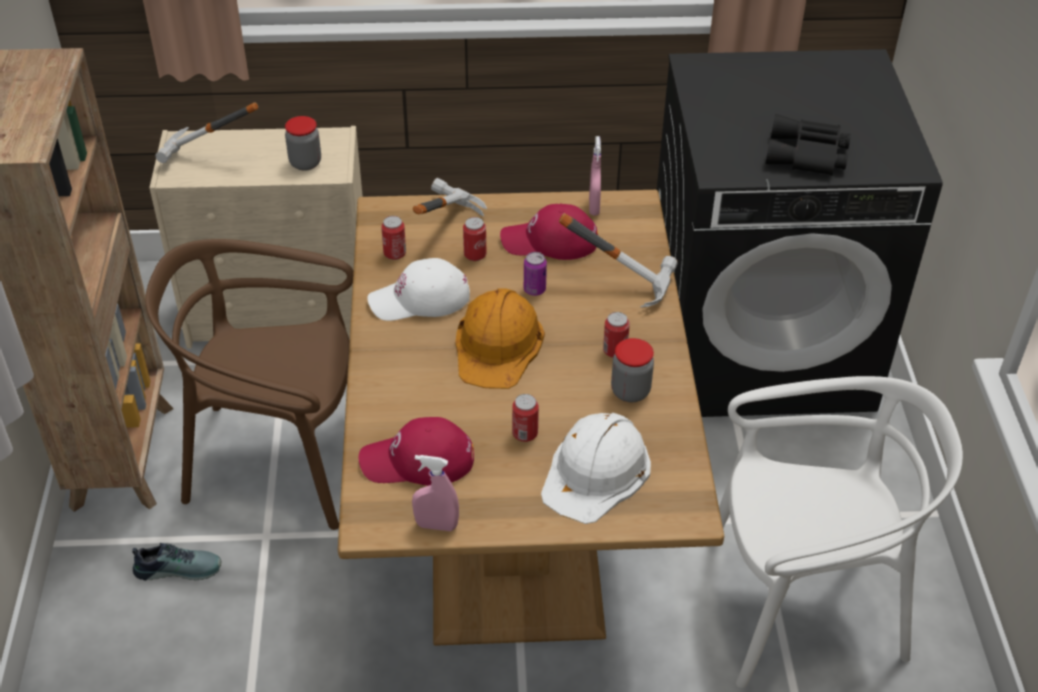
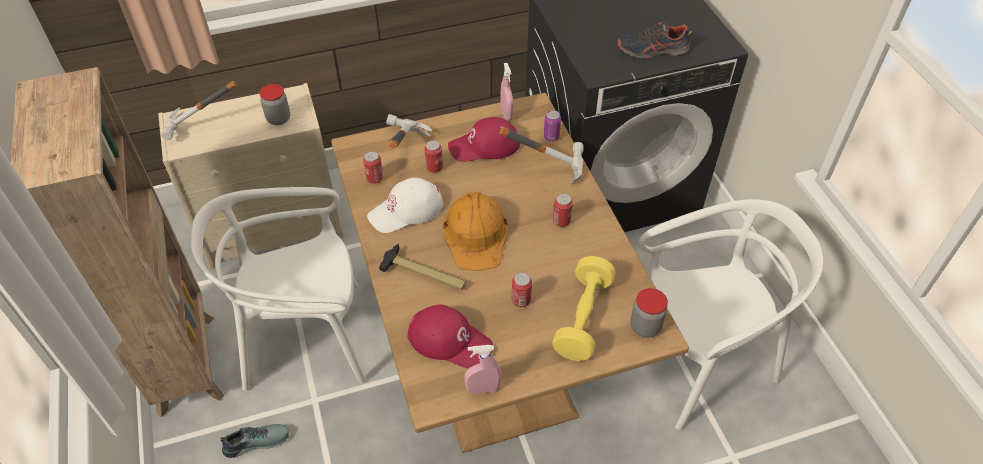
camera: 15 degrees left, 5 degrees up
(279, 459) = (305, 339): brown chair -> white chair
(415, 378) = (424, 274): none -> hammer
(417, 461) = (450, 340): red cap -> red cap turned 135 degrees counterclockwise
(534, 289) = (487, 186): can -> can (551, 137)
(596, 472) = (583, 318): white hard hat -> yellow dumbbell
(630, 391) = (583, 250): jar -> jar (645, 326)
(808, 155) = (652, 50): black binoculars -> shoe

